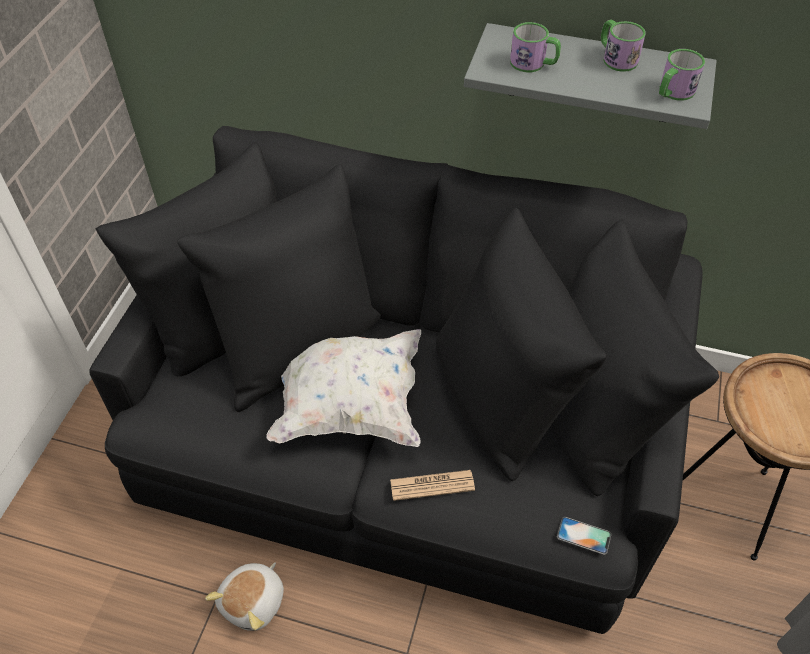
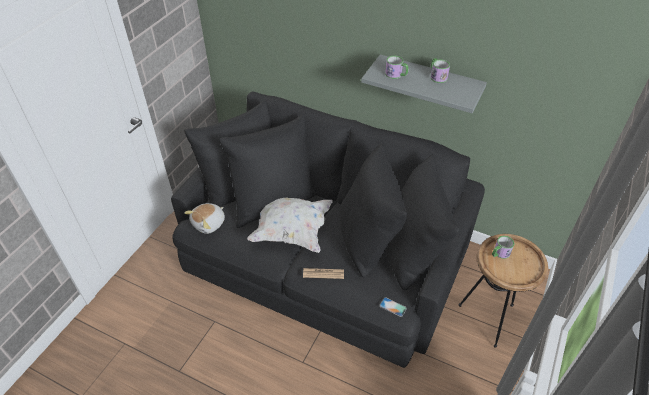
camera: 10 degrees right, 5 degrees down
(254, 602) = (232, 326): plush toy -> plush toy (209, 223)
(673, 92) = (459, 95): mug -> mug (499, 253)

